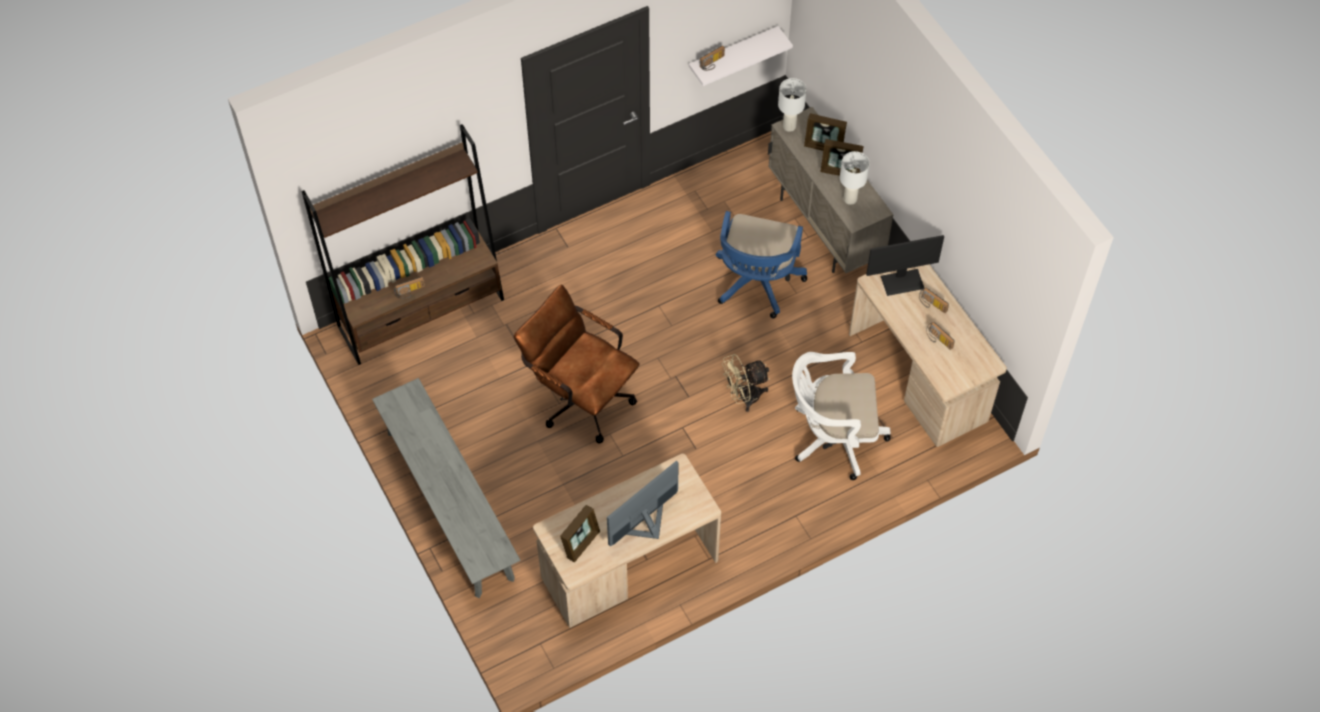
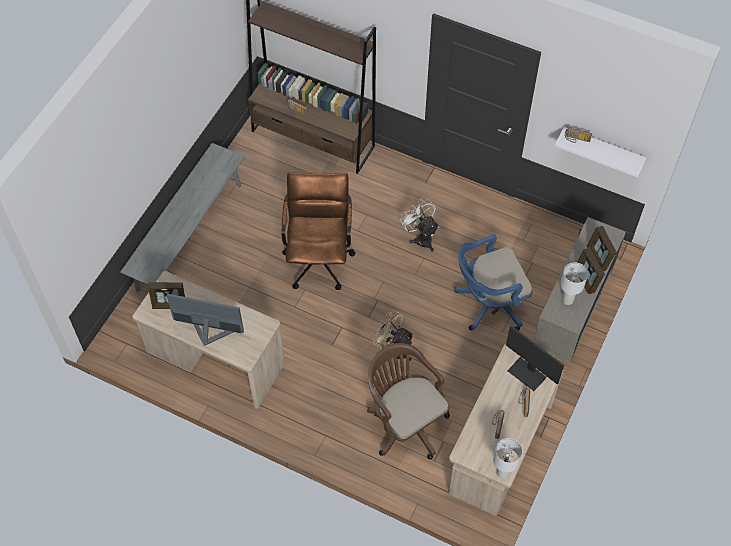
camera: 55 degrees right, 0 degrees up
(632, 293) = (421, 237): none -> white fan
(789, 126) = (595, 228): white table lamp -> white table lamp (502, 473)
(832, 437) = (404, 421): white office chair -> brown office chair

